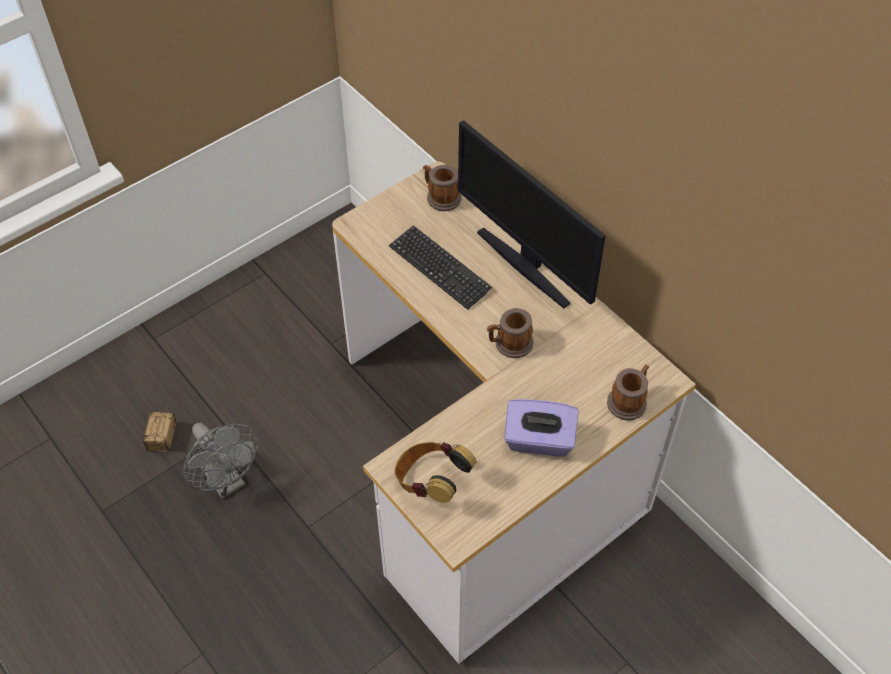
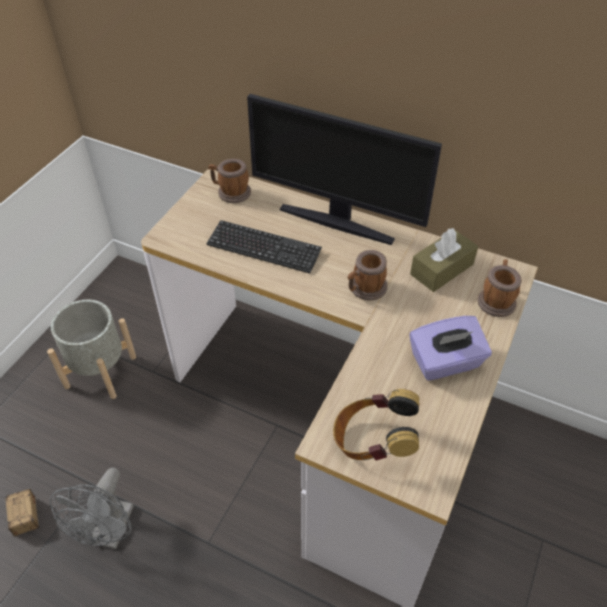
camera: 25 degrees left, 5 degrees down
(227, 481) = (110, 533): grey fan -> grey fan turned 75 degrees clockwise
(281, 324) = (100, 371): none -> grey planter
(596, 351) = (441, 269): none -> brown tissue box

